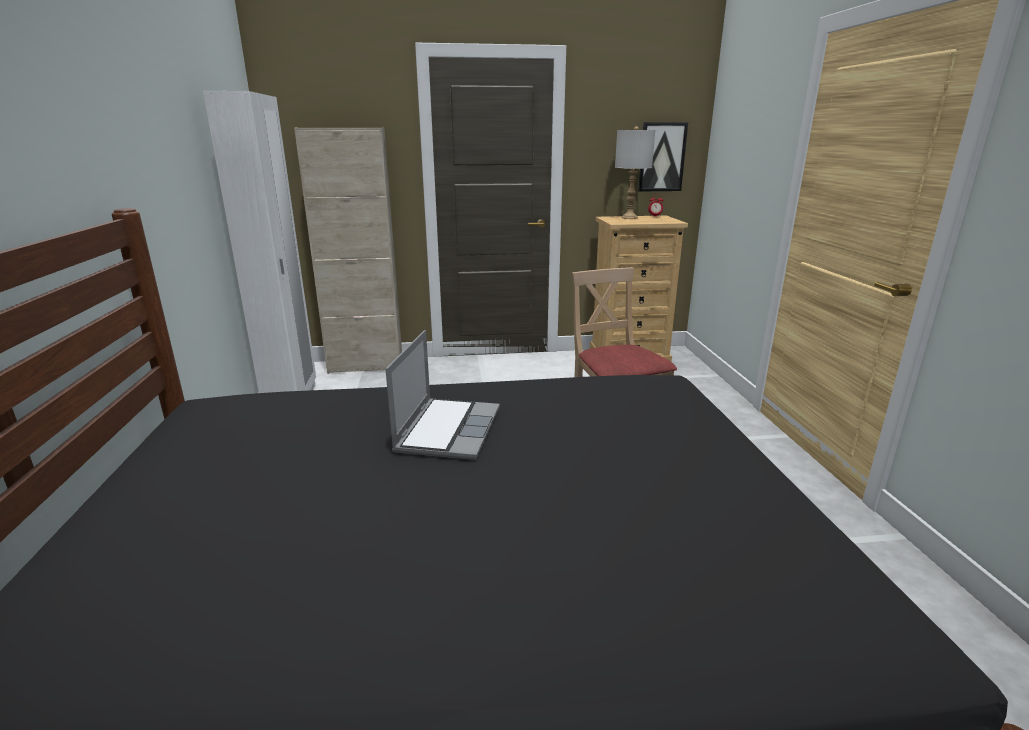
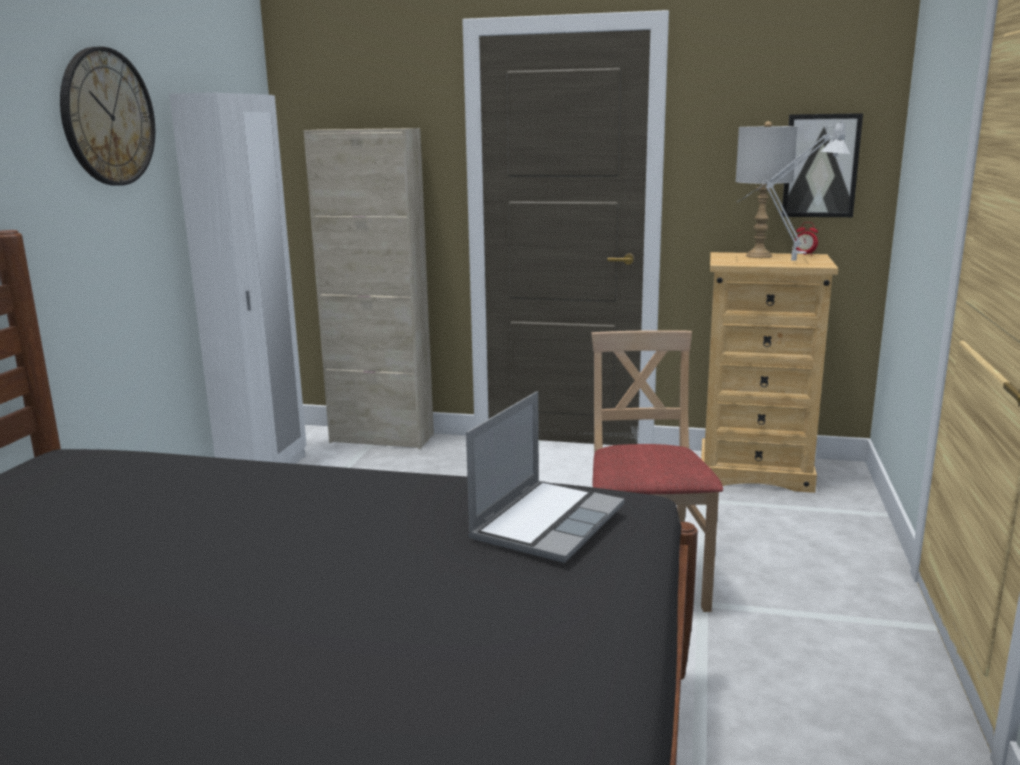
camera: 20 degrees right, 5 degrees down
(165, 108) = (107, 117): none -> wall clock
(447, 429) = (257, 521): laptop -> laptop (547, 522)
(653, 221) = (786, 262): none -> grey table lamp

